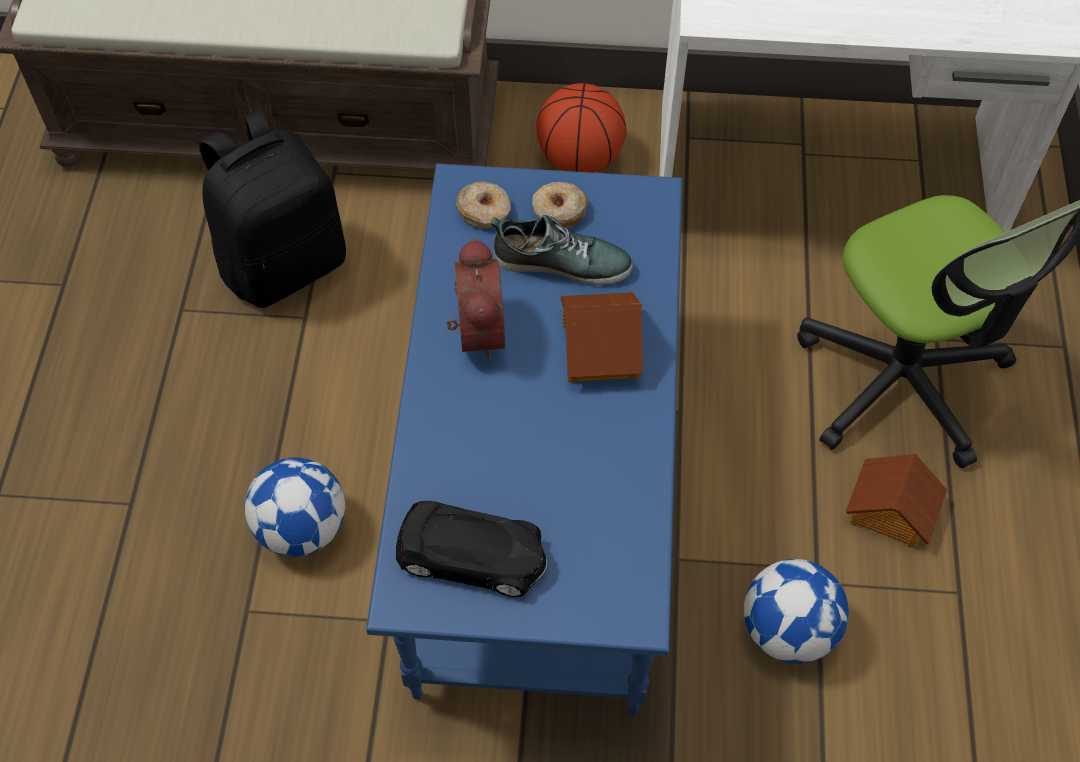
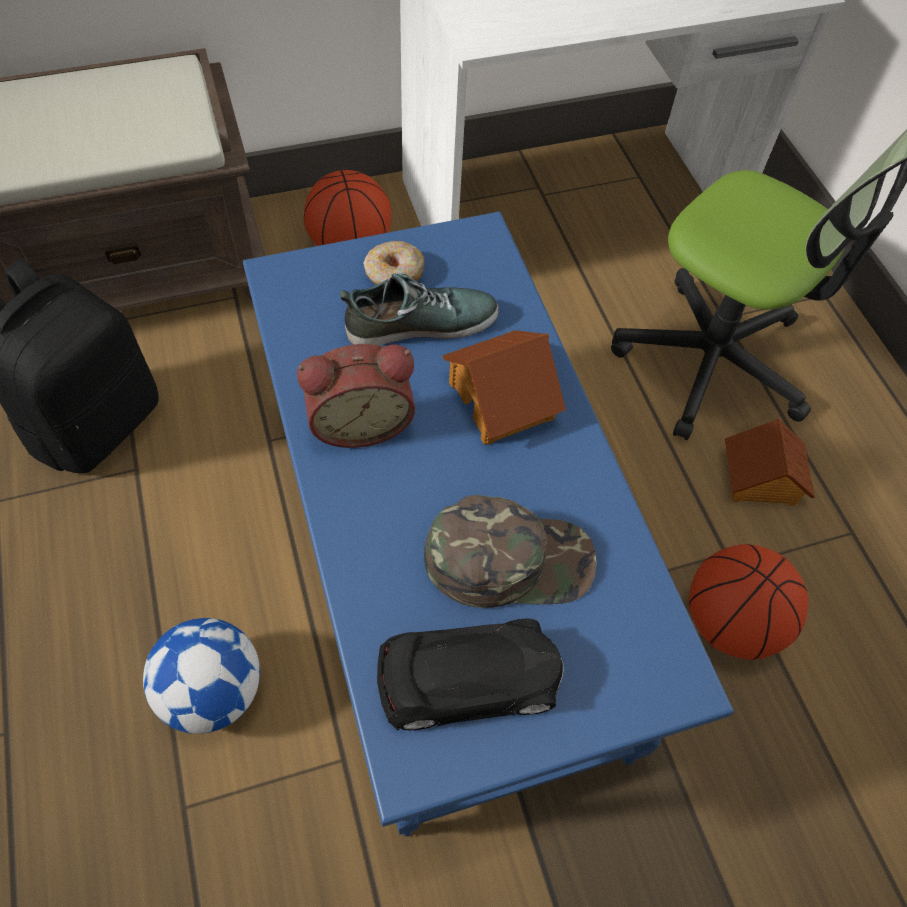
camera: 25 degrees left, 0 degrees up
(475, 331) = (360, 421): alarm clock -> alarm clock turned 105 degrees clockwise
(484, 211) = (316, 294): donut -> none
(545, 478) = (509, 559): none -> green cap
(788, 630) = (729, 621): football -> basketball

